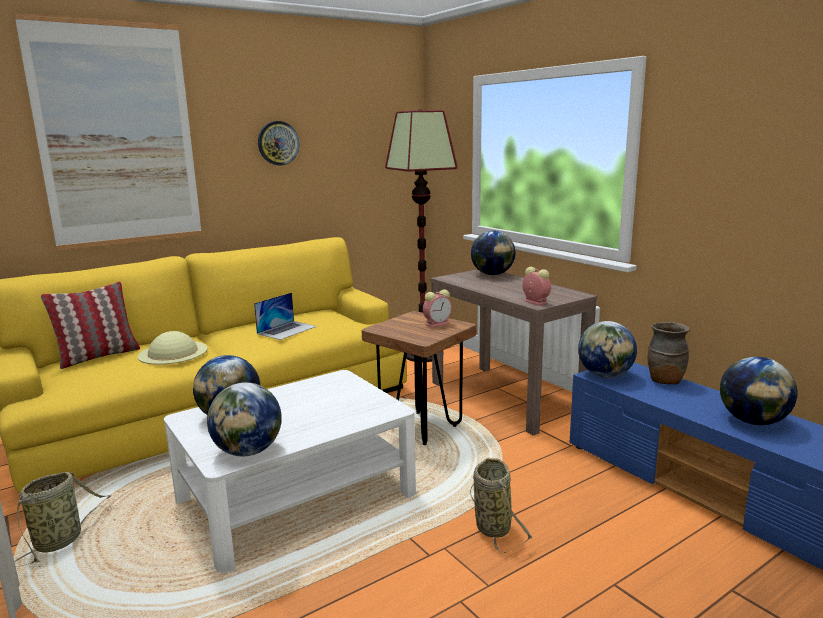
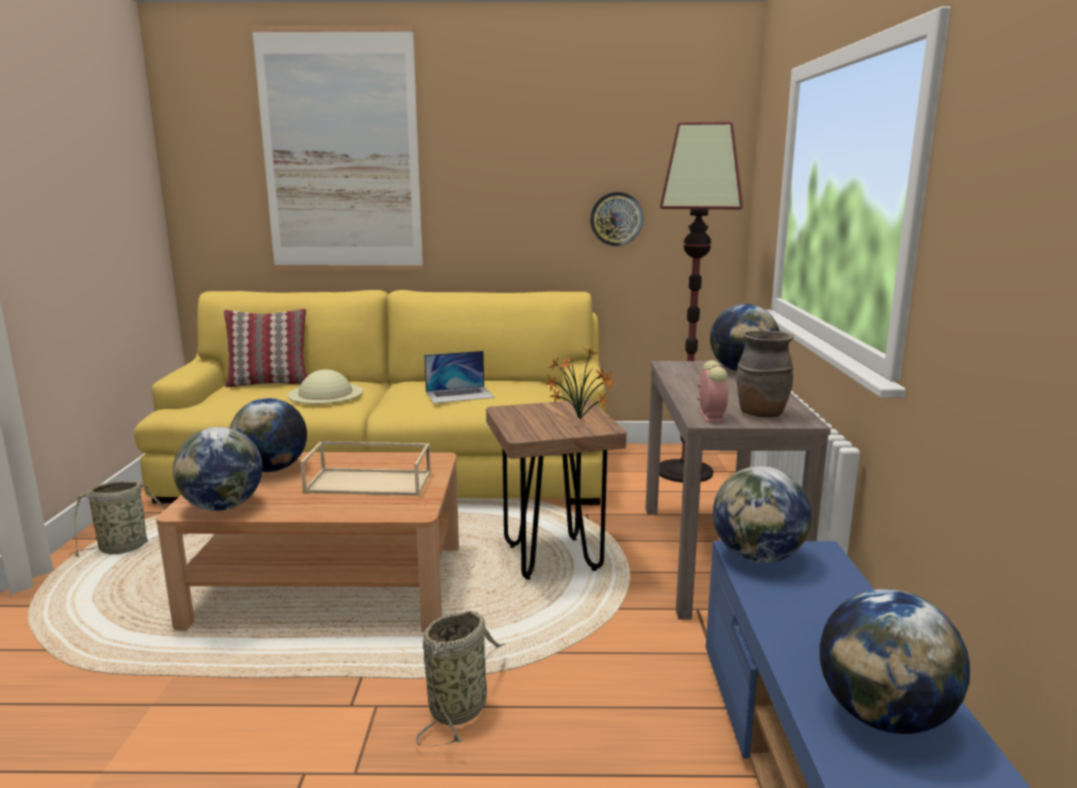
camera: 35 degrees right, 0 degrees up
(278, 143) = (526, 166): wall clock -> wall clock (616, 219)
(296, 496) = (330, 583): white coffee table -> brown coffee table
(325, 402) = (370, 482): none -> beige tray
(437, 324) = (581, 420): alarm clock -> potted plant
(664, 381) = (842, 596): brown vase -> brown vase (760, 414)

